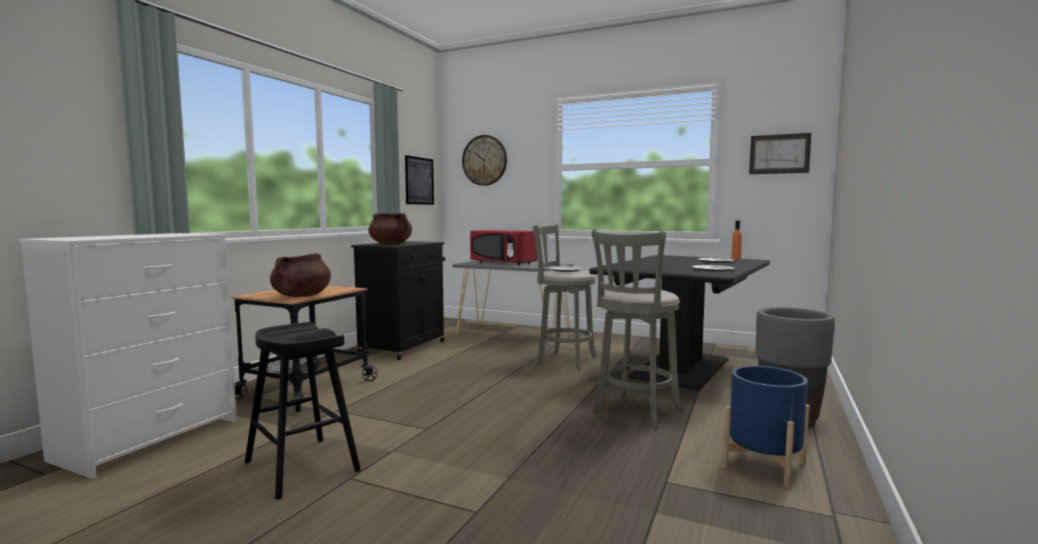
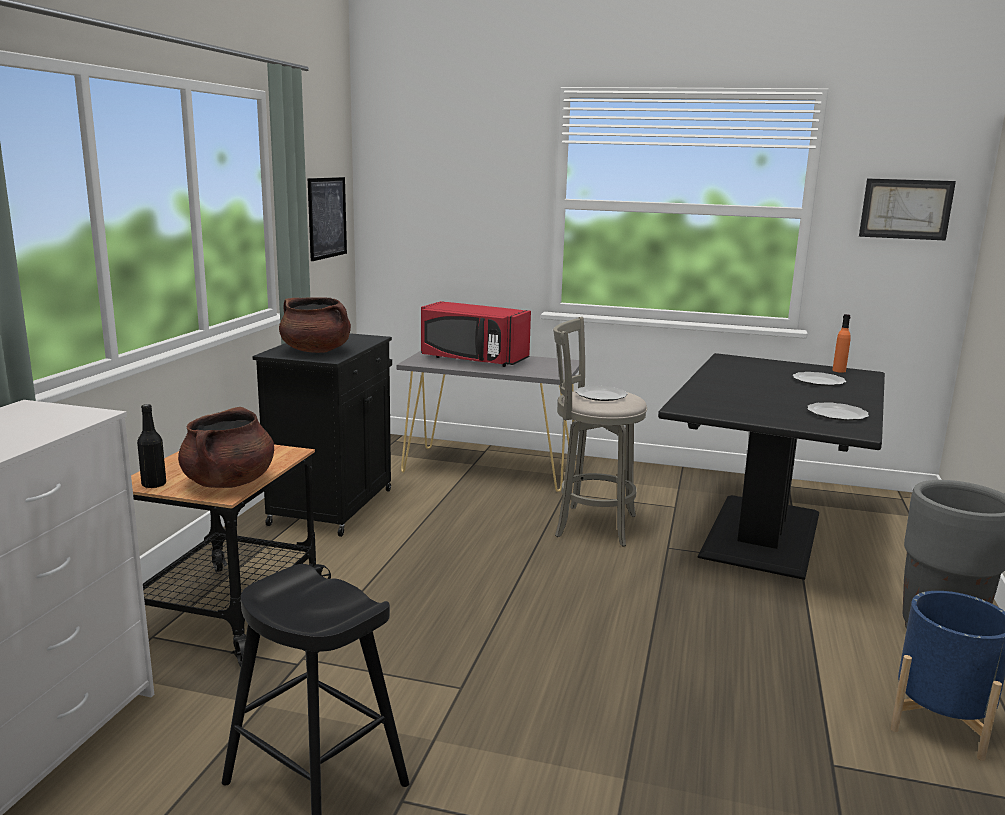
camera: 10 degrees left, 10 degrees up
(258, 296) = (154, 485): none -> black bottle
(484, 160) = (433, 182): wall clock -> none
(635, 412) = (737, 630): grey stool -> none

